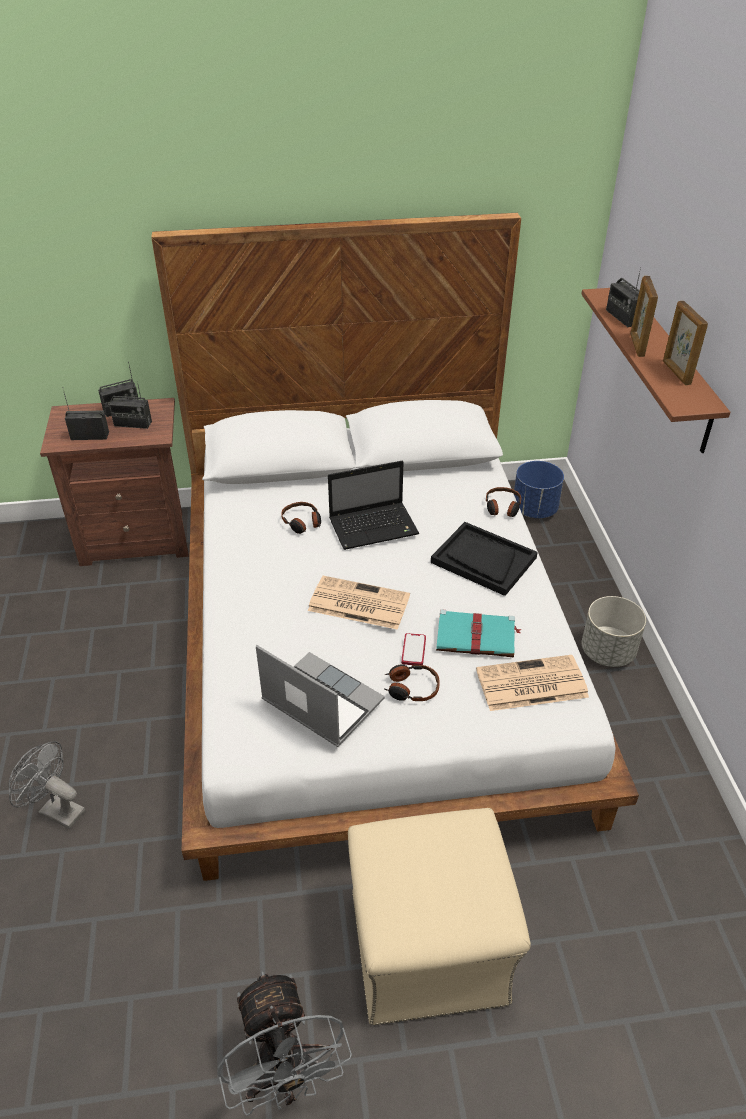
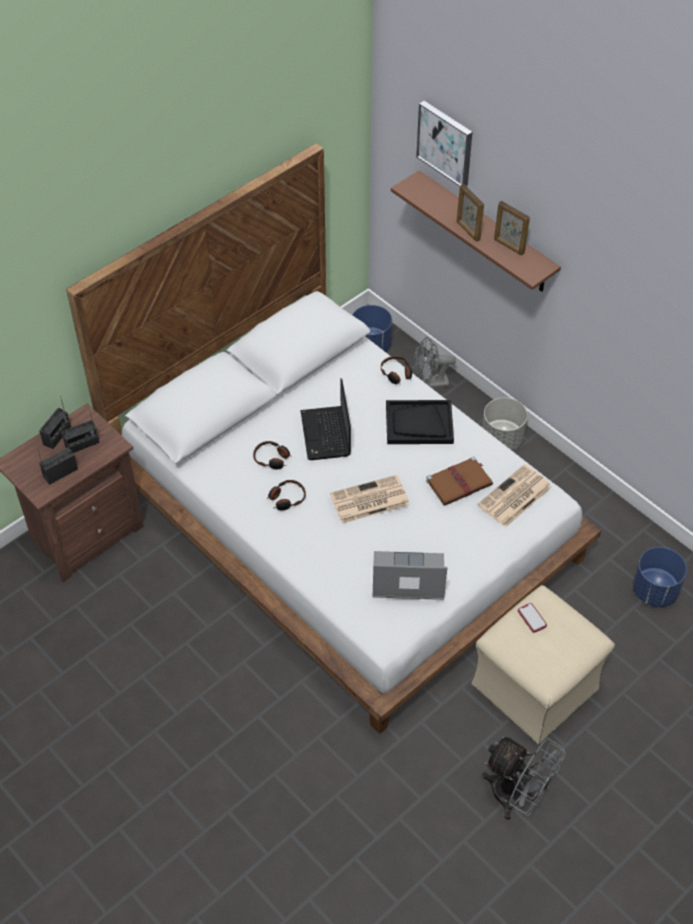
camera: 35 degrees left, 10 degrees up
(56, 810) = (243, 754): grey fan -> grey fan (430, 383)
(375, 526) = (326, 435): laptop -> laptop turned 135 degrees clockwise
(411, 688) = (449, 539): headphones -> headphones (286, 499)
(413, 650) = (430, 513): phone -> phone (532, 618)
(477, 637) = (460, 482): turquoise book -> brown book
(622, 317) = (439, 206): radio -> none
(659, 238) = (446, 143): none -> picture
(683, 925) = (655, 591): none -> blue planter

